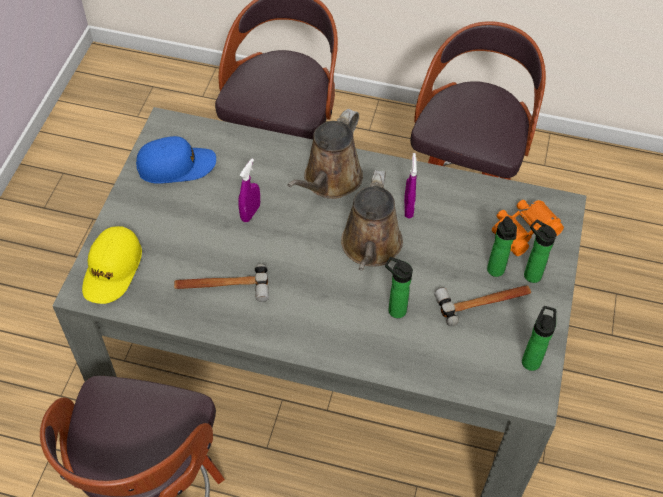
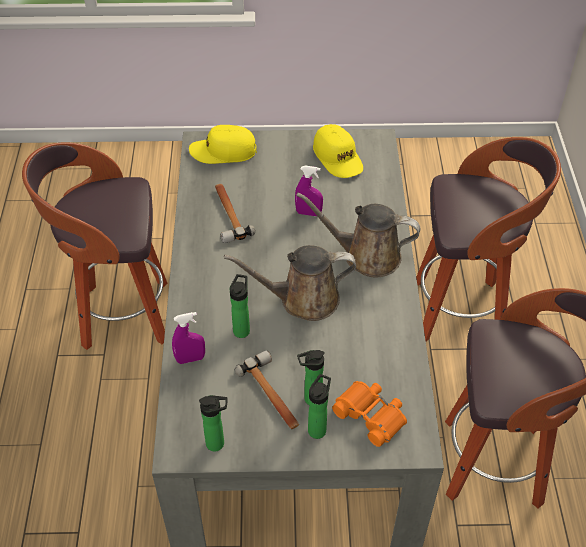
camera: 75 degrees right, 5 degrees down
(176, 166) = (338, 157): blue cap -> yellow cap
(408, 208) = (359, 318): purple spray bottle -> purple spray bottle (190, 359)

